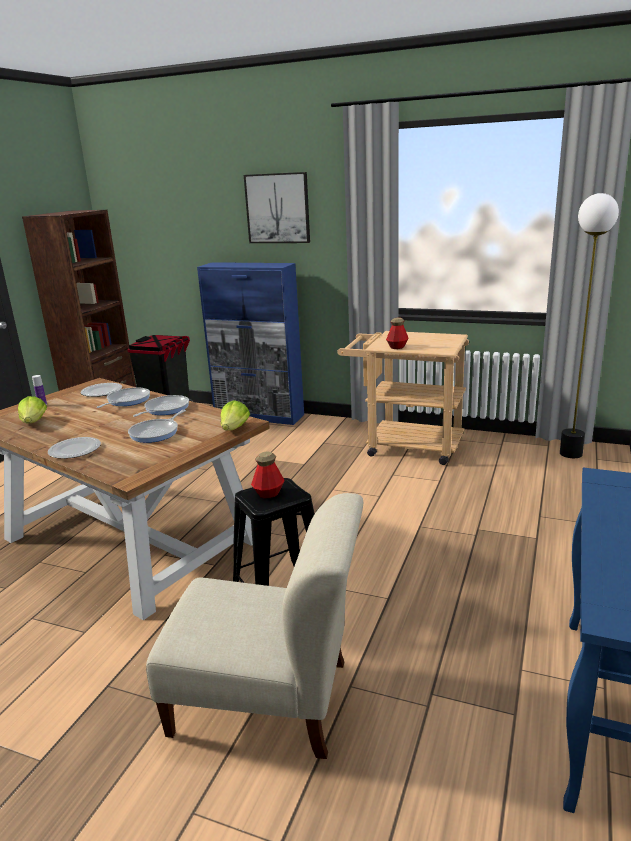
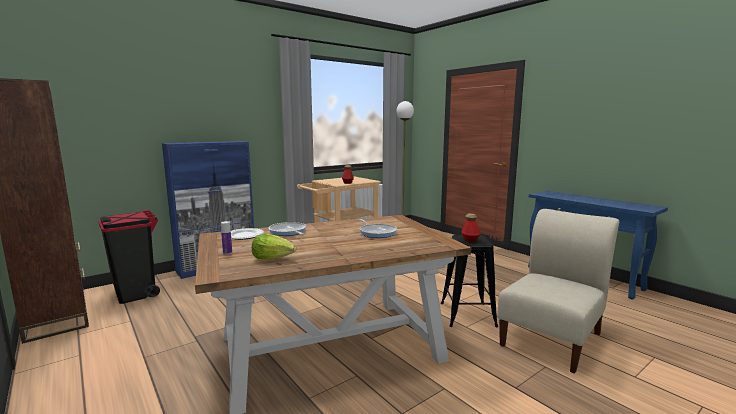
camera: 60 degrees left, 10 degrees down
(75, 450) = (371, 252): plate -> none
(165, 409) = (332, 227): frying pan -> none
(234, 429) = (403, 220): lettuce -> none
(278, 208) = (223, 100): picture -> none

